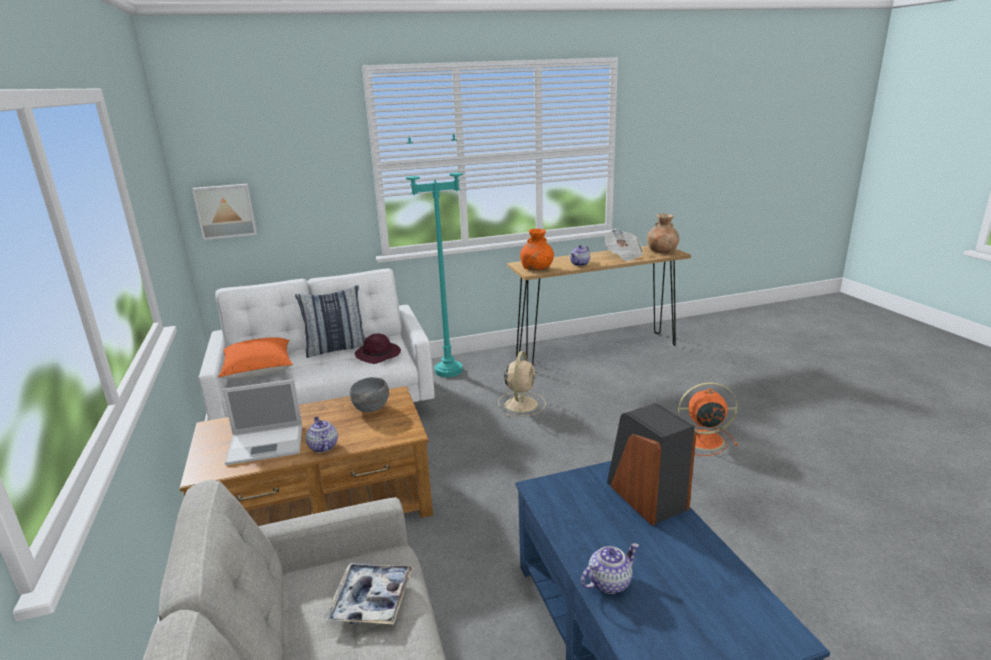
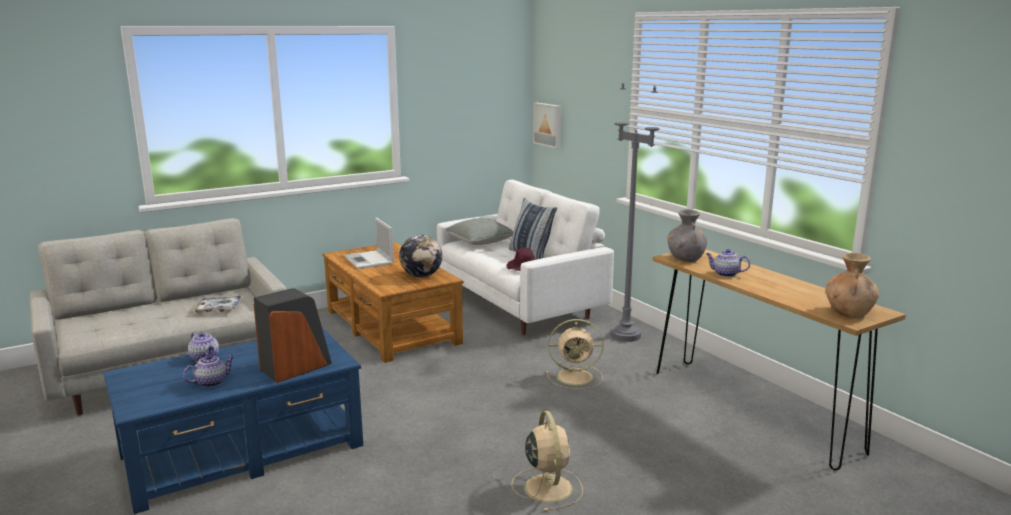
camera: 75 degrees right, 5 degrees down
(258, 371) = (480, 242): orange pillow -> grey pillow
(323, 446) = (366, 272): teapot -> teapot (212, 382)
(372, 409) = (421, 276): grey bowl -> globe
(449, 370) = (626, 335): turquoise floor lamp -> grey floor lamp
(537, 269) = (686, 258): orange vase -> grey vase
(623, 256) = (793, 292): newspaper -> none
(702, 440) = (547, 486): orange fan -> beige fan

